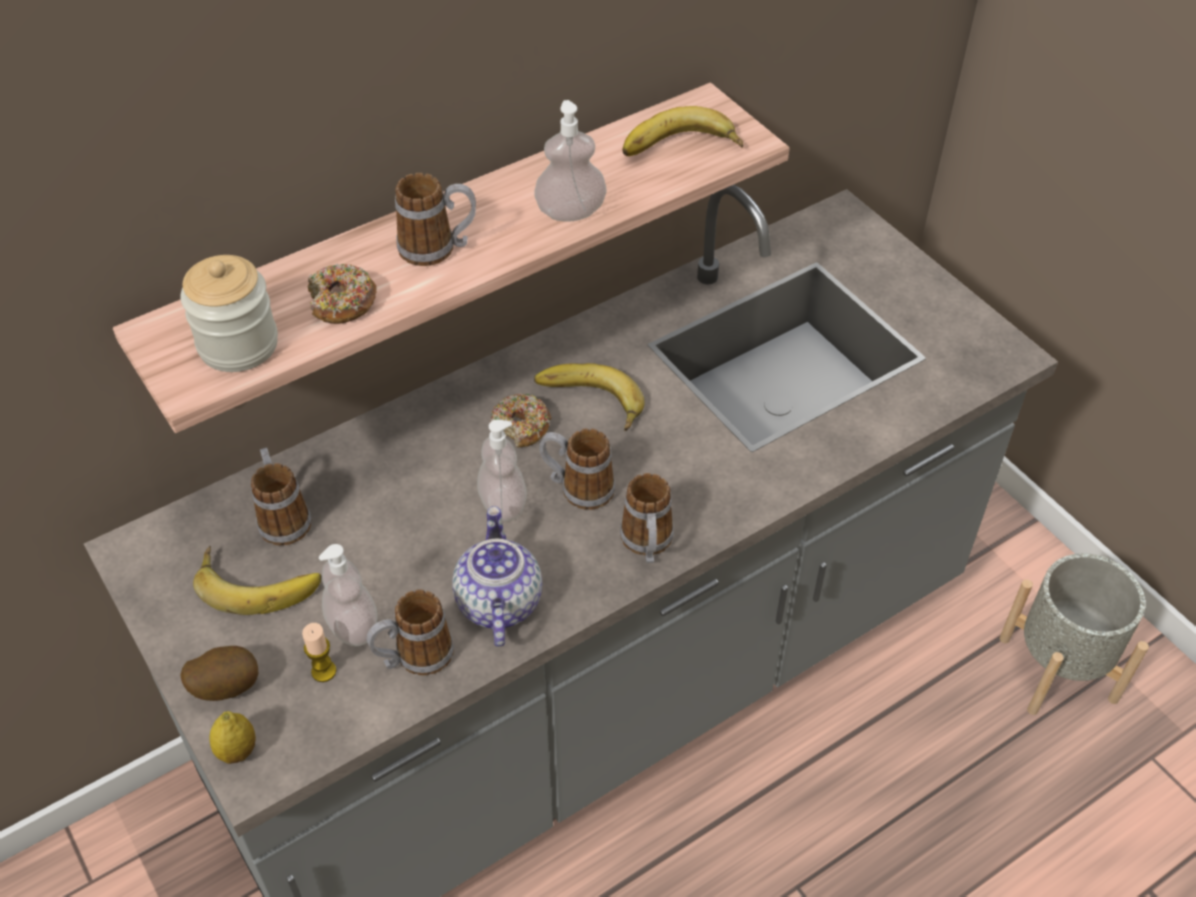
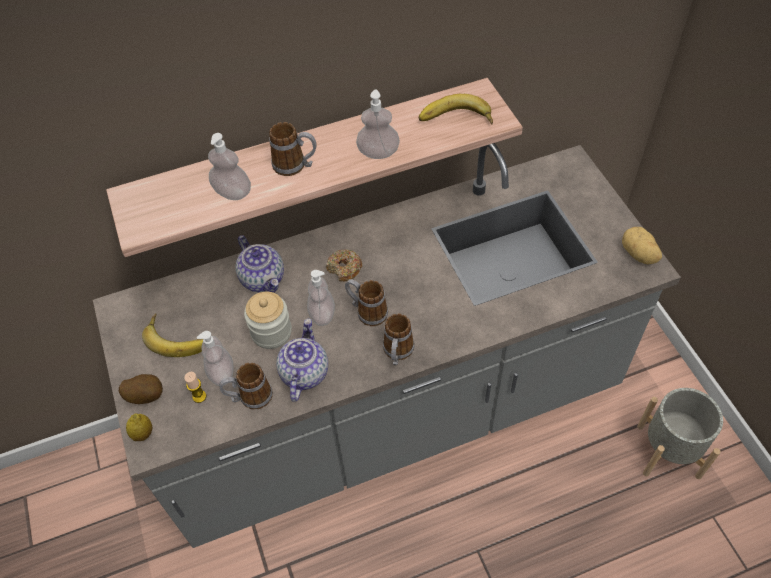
camera: 15 degrees right, 5 degrees up
(238, 345) = (169, 210): jar -> jar (271, 332)
(282, 517) = (200, 301): mug -> none
(342, 303) = (232, 192): donut -> soap dispenser
(385, 463) = (263, 278): none -> teapot
(588, 403) = (387, 260): banana -> none
(984, 338) = (638, 255): none -> potato

